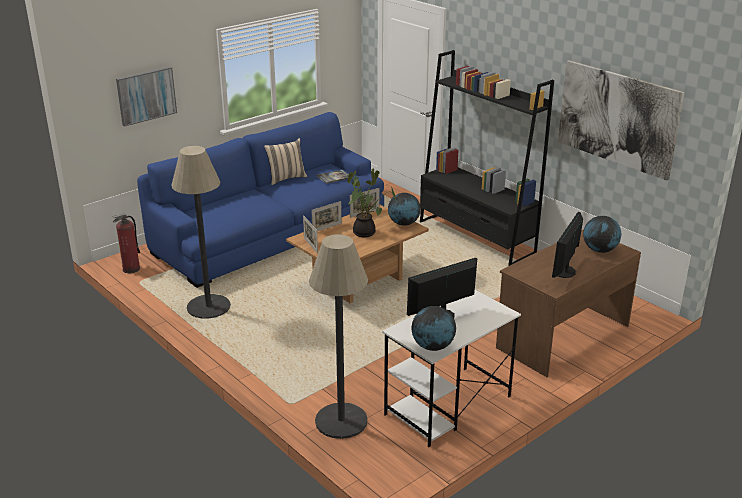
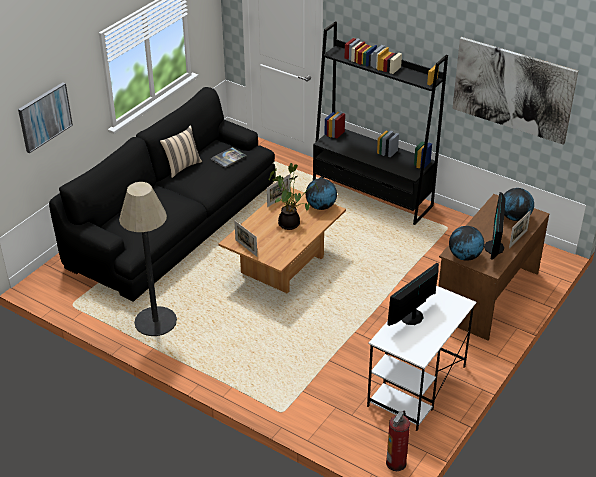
camera: 15 degrees left, 10 degrees up
(131, 269) = (55, 290): fire extinguisher -> fire extinguisher (396, 463)
(270, 234) = (174, 224): blue sofa -> black sofa
(327, 228) = (251, 224): picture frame -> picture frame (518, 239)
(341, 421) = (333, 420): floor lamp -> none
(432, 347) = (418, 351): globe -> globe (464, 256)

